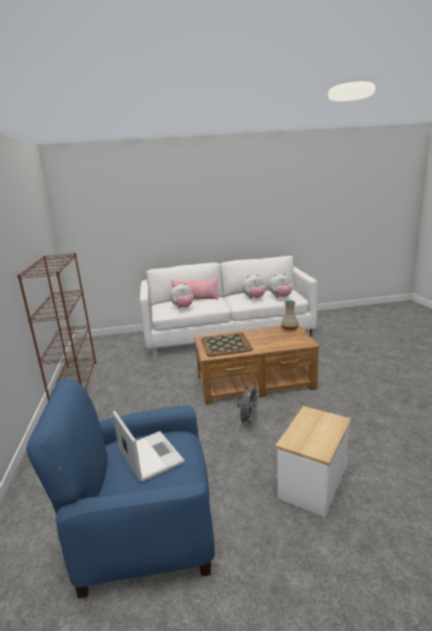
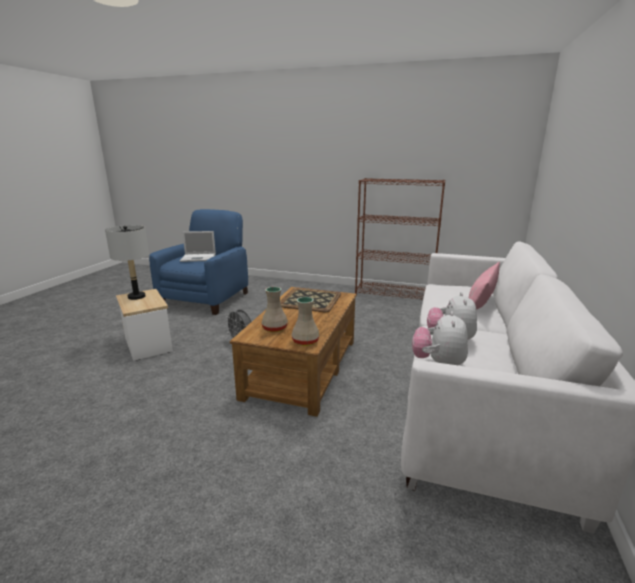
camera: 115 degrees right, 0 degrees up
(183, 308) = (444, 292): plush toy -> none
(287, 339) = (274, 329): none -> beige vase
(312, 440) = (136, 296): none -> grey table lamp

